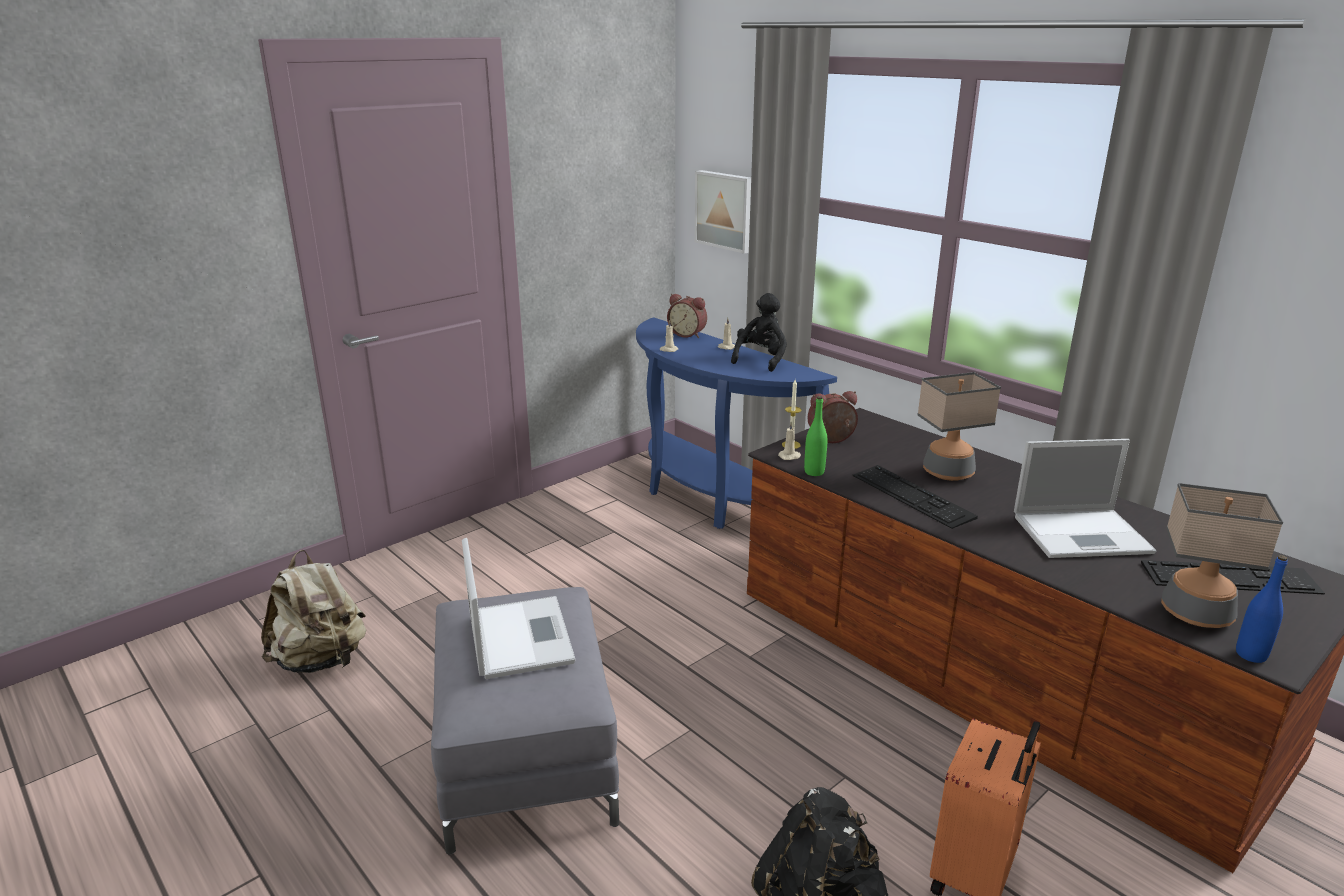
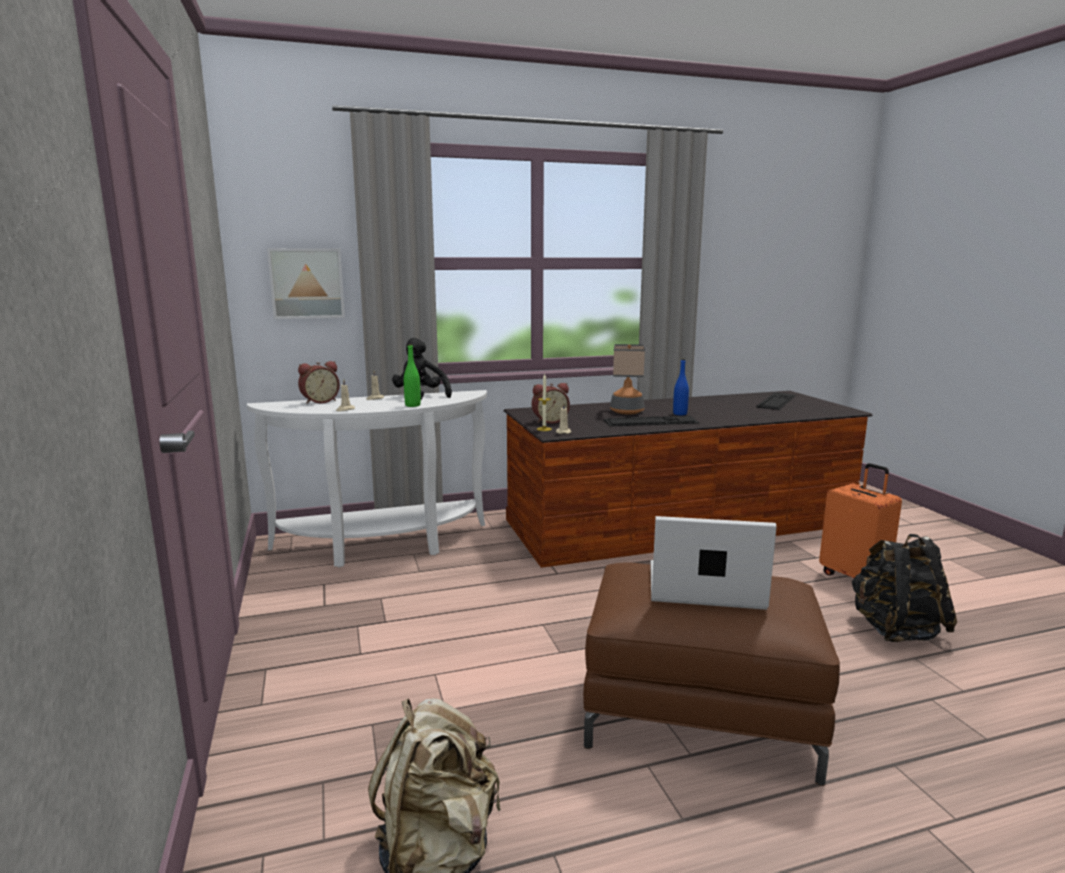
camera: 65 degrees left, 10 degrees down
(526, 755) = (699, 713): grey ottoman -> brown ottoman
(709, 498) = (383, 547): blue console table -> white console table
(814, 472) = (595, 432): green bottle -> green bottle (412, 405)
(831, 440) = (549, 421): alarm clock -> alarm clock turned 120 degrees counterclockwise
(1083, 534) = (721, 408): laptop -> none
(1195, 613) = (807, 410): table lamp -> none
(1251, 655) = (844, 412): blue bottle -> blue bottle (680, 414)

